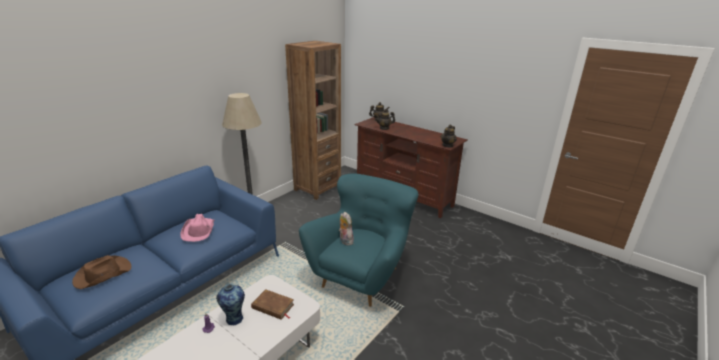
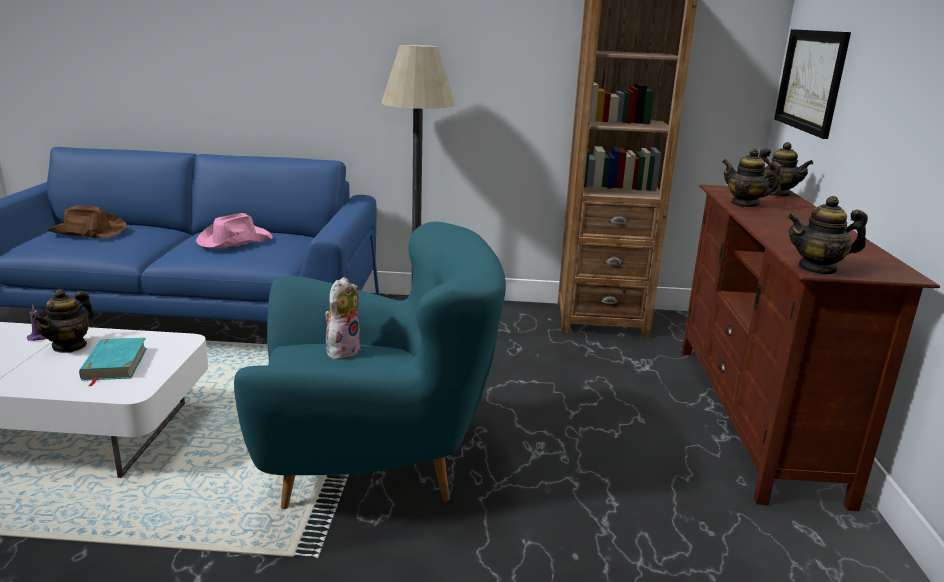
camera: 55 degrees right, 5 degrees down
(234, 318) = (70, 346): vase -> teapot
(273, 306) = (114, 364): brown book -> turquoise book
(371, 77) = (811, 80): none -> picture

